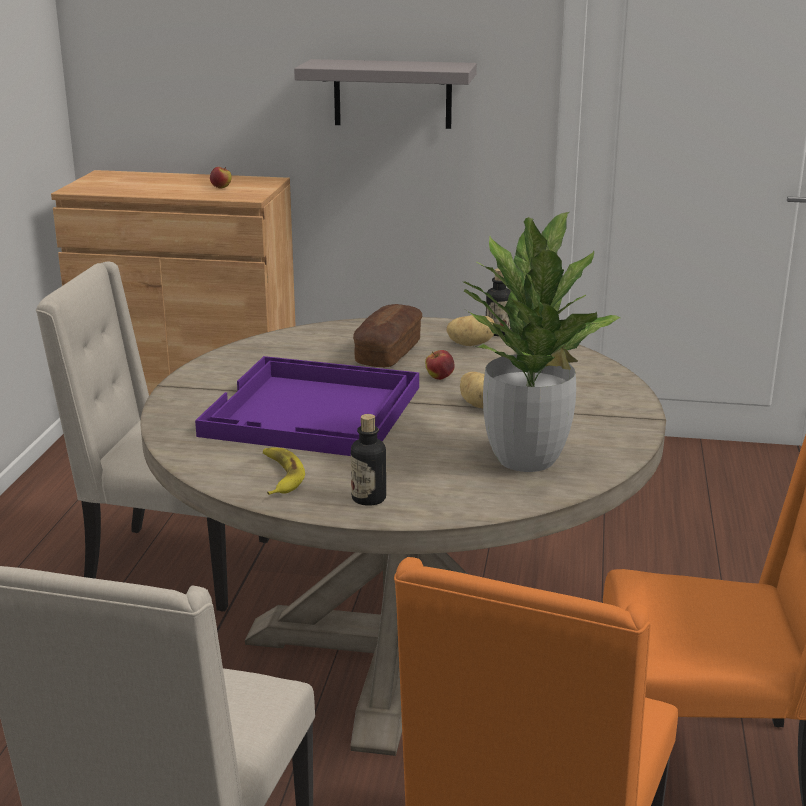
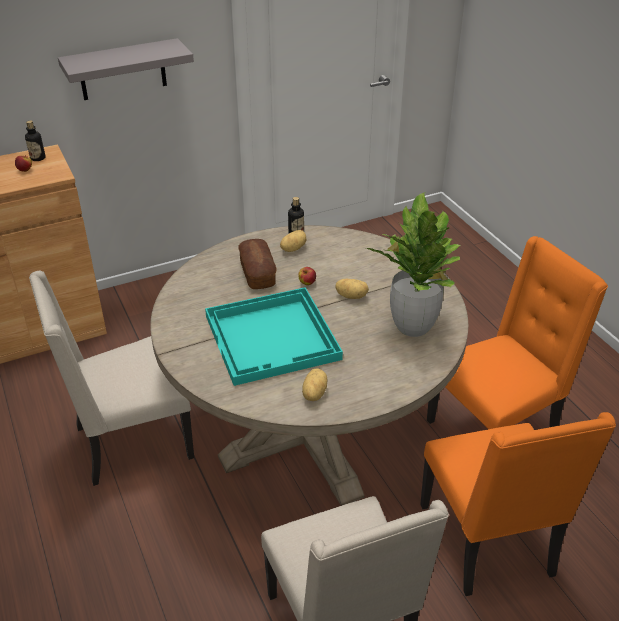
camera: 35 degrees left, 15 degrees up
(280, 476) = (313, 393): banana -> potato
(314, 412) = (273, 338): purple tray -> turquoise tray
(368, 498) = (374, 388): bottle -> bottle (38, 158)

